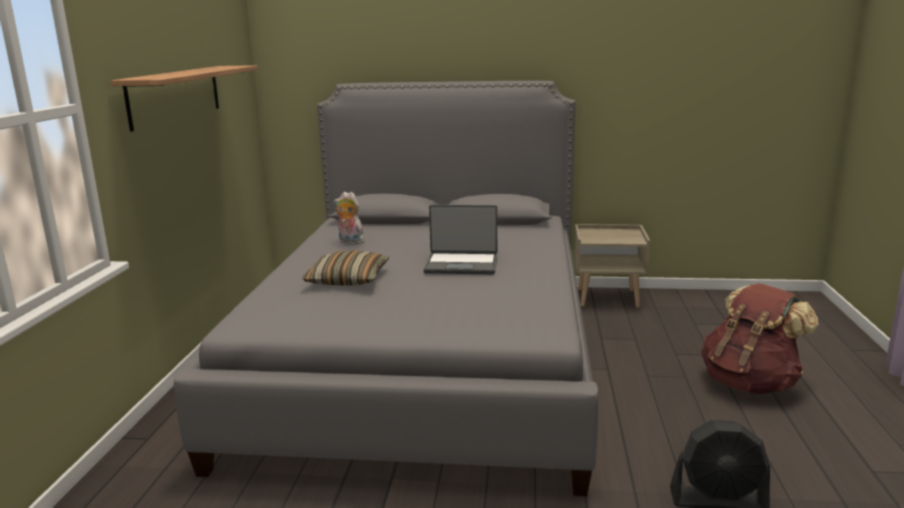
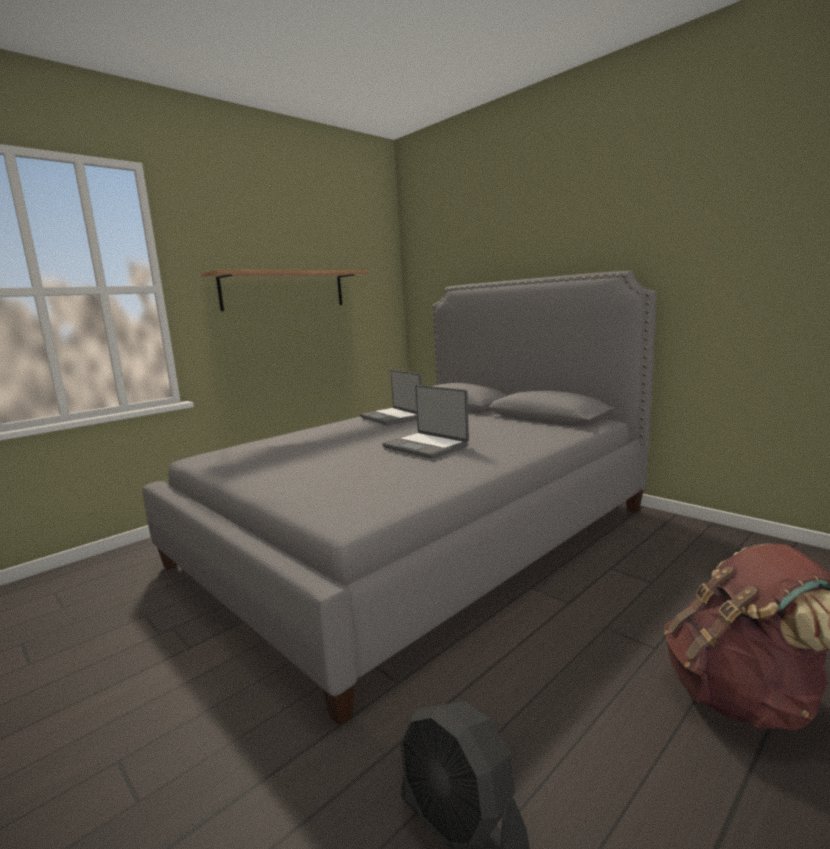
camera: 40 degrees right, 5 degrees down
(348, 279) = (324, 441): pillow -> none
(349, 242) = (392, 417): plush toy -> laptop
(608, 298) = (683, 529): beige nightstand -> none

